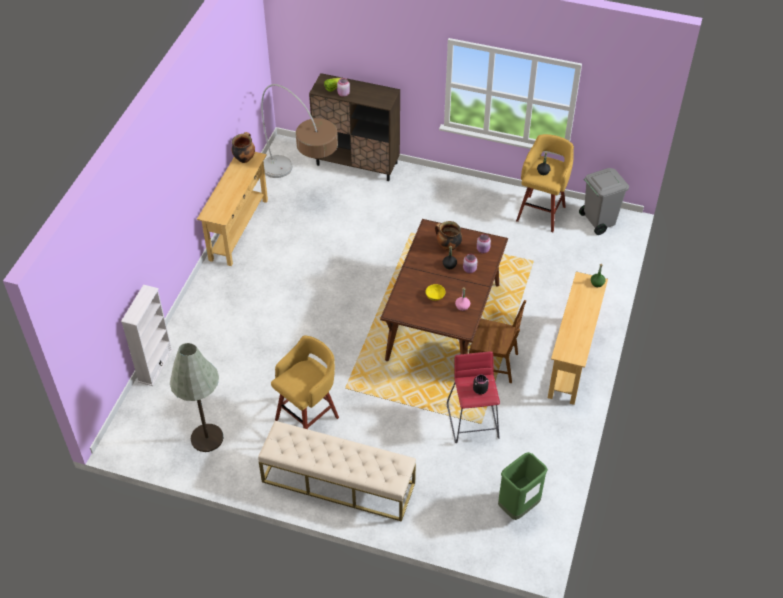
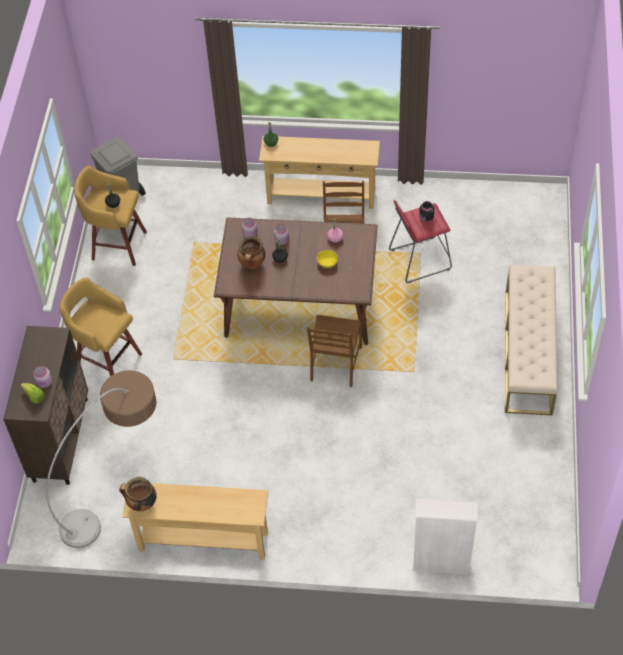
camera: 100 degrees left, 5 degrees up
(207, 438) = (519, 480): grey floor lamp -> none
(308, 417) = (461, 395): yellow stool -> yellow stool (107, 360)
(371, 334) = (335, 364): none -> brown chair
(518, 507) = (502, 213): green trash can -> none

